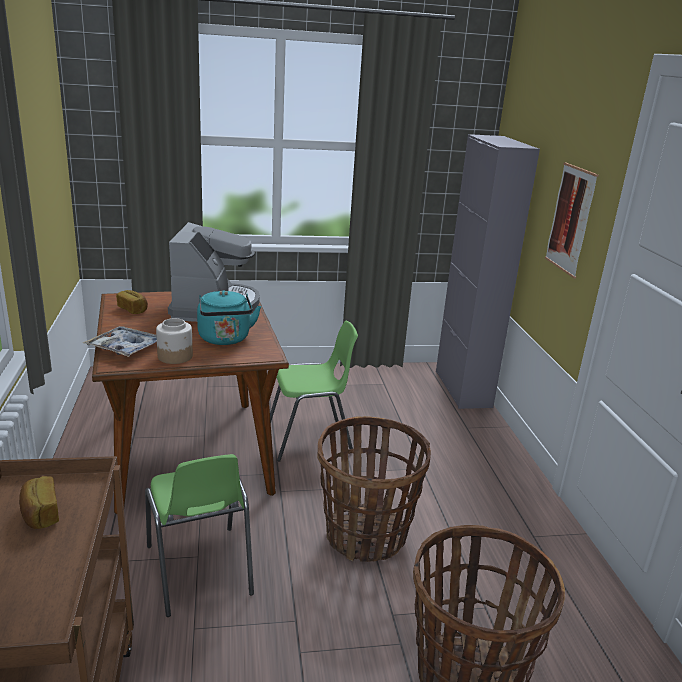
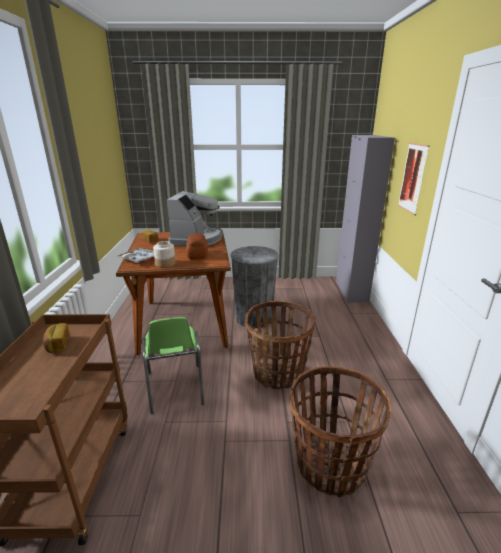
camera: 10 degrees right, 0 degrees up
(225, 339) = (197, 255): turquoise kettle -> bread
(310, 439) = (254, 318): green chair -> grey trash can

